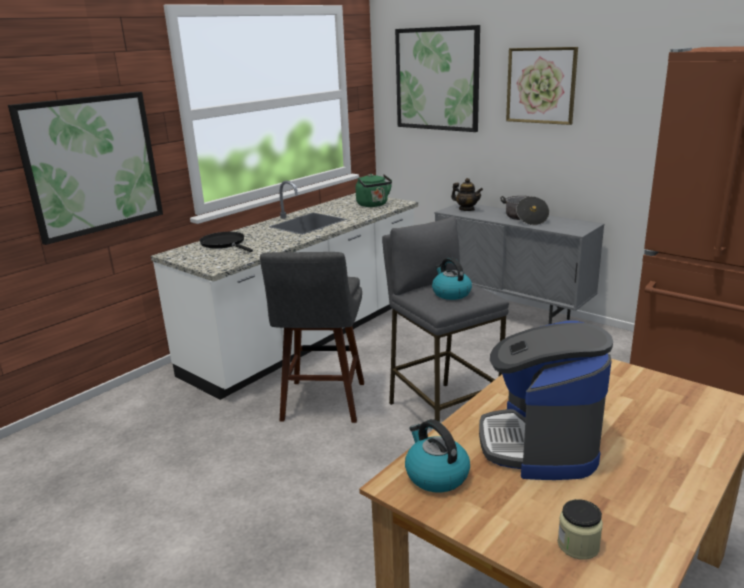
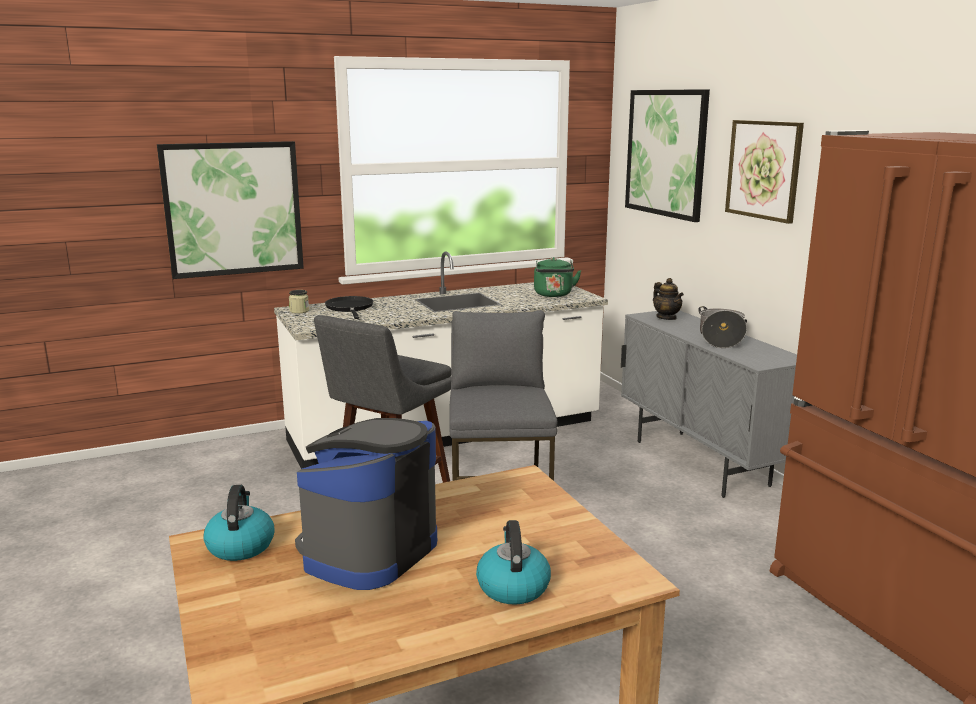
camera: 25 degrees right, 5 degrees down
(451, 293) = (500, 397): kettle -> kettle (512, 586)
(578, 545) = (263, 637): jar -> jar (299, 311)

